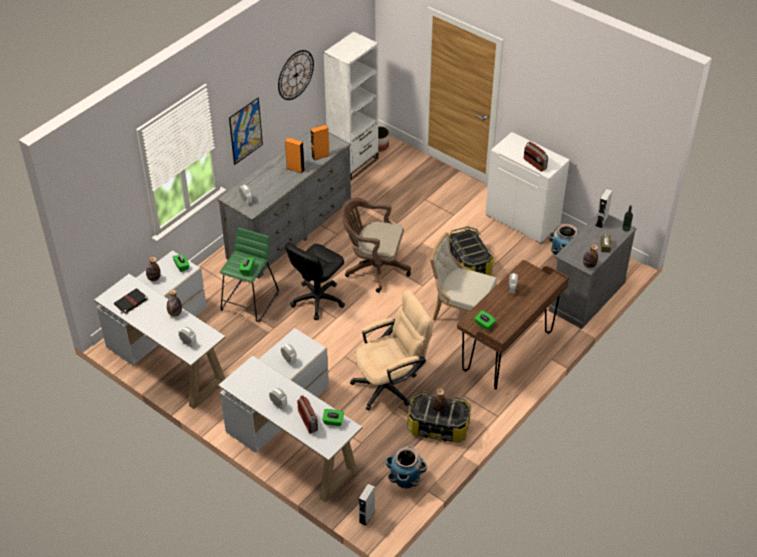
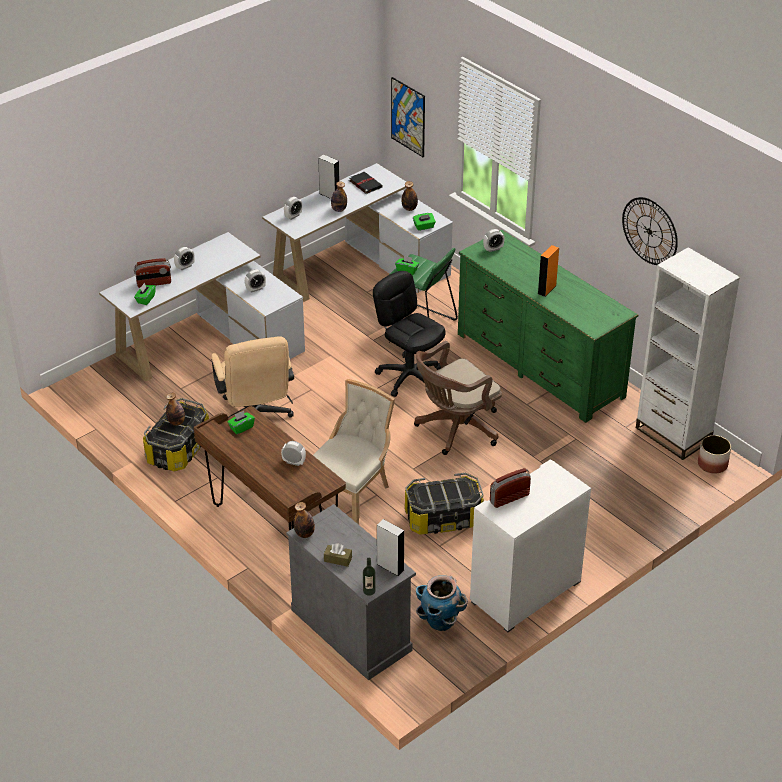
camera: 100 degrees right, 5 degrees down
(245, 131) = (572, 214): picture -> picture (408, 117)
(290, 230) = (540, 365): grey dresser -> green dresser
(320, 156) = (570, 311): orange speaker -> none
(367, 516) = (85, 382): grey speaker -> grey speaker (329, 195)
(373, 268) = (455, 429): brown office chair -> brown office chair turned 150 degrees counterclockwise
(405, 481) = (116, 414): planter -> none

